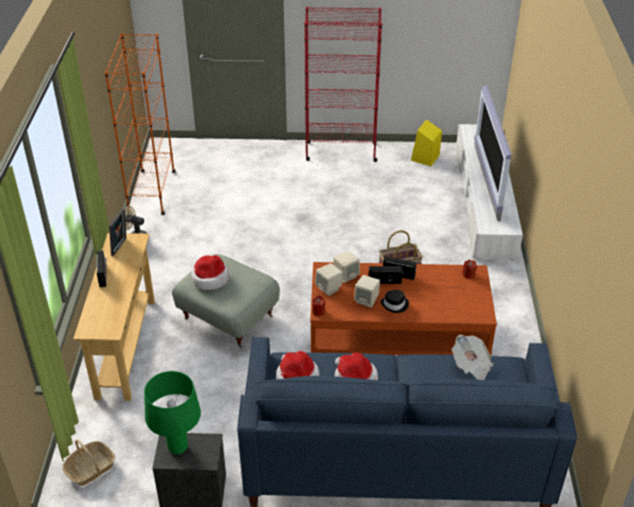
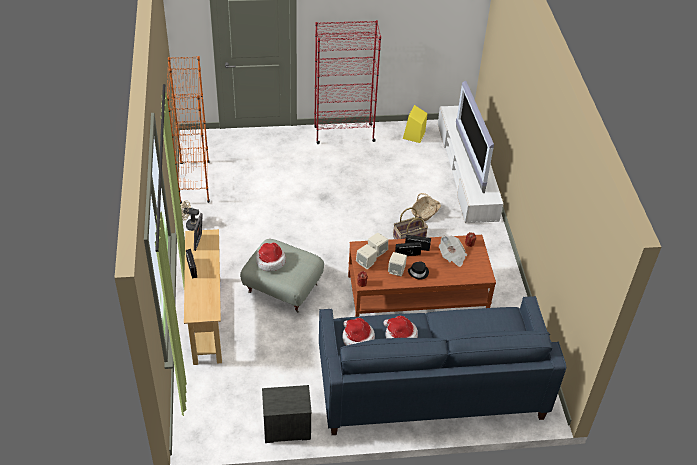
camera: 10 degrees left, 5 degrees up
(90, 469) = (205, 419): basket -> basket (425, 212)
(178, 448) = (278, 399): green table lamp -> none
(471, 365) = (482, 317): newspaper -> newspaper (452, 256)

